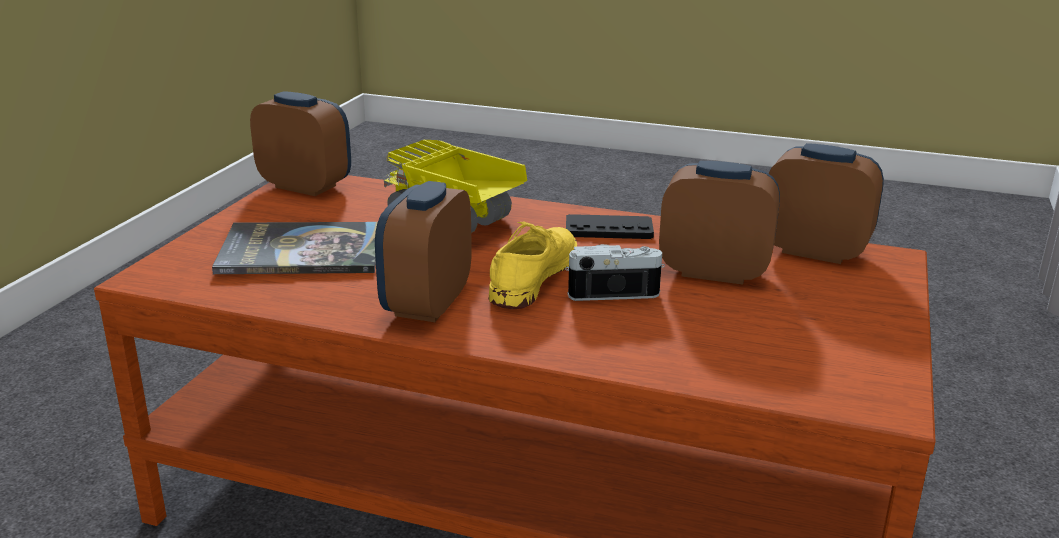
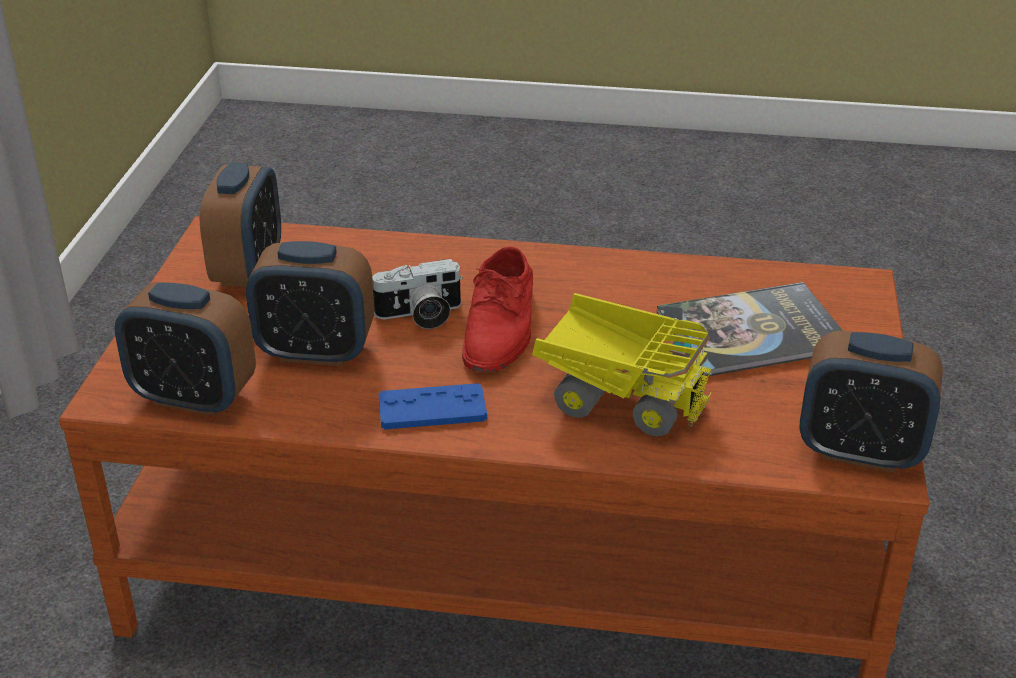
camera: 170 degrees right, 10 degrees up
(427, 304) = (584, 281): alarm clock -> alarm clock (248, 270)
(532, 274) = (501, 327): yellow shoe -> red shoe
(609, 229) = (432, 409): black game controller -> blue game controller

